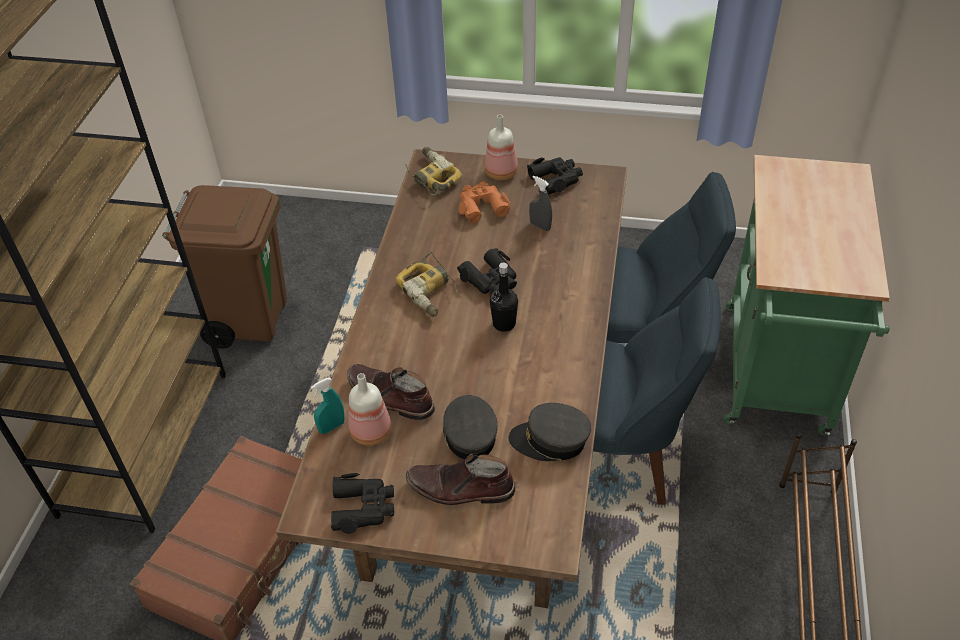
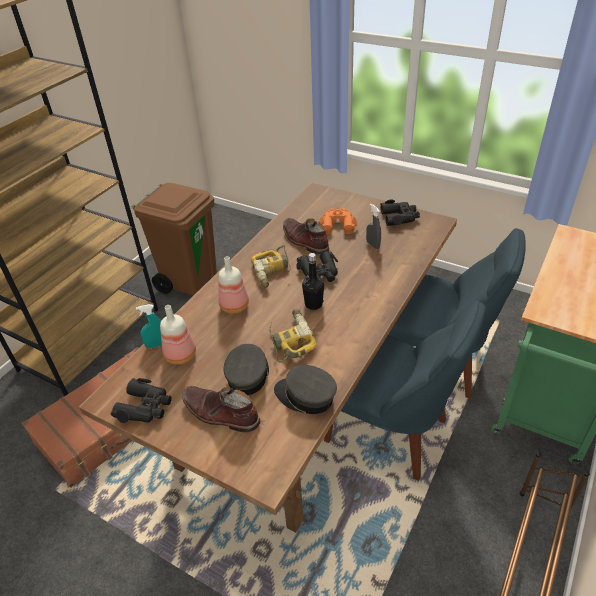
camera: 20 degrees right, 5 degrees down
(389, 397) = (206, 335): brown boot -> brown boot (304, 241)
(430, 177) = (311, 200): power drill -> power drill (290, 339)
(502, 173) = (362, 206): bottle -> bottle (235, 306)

